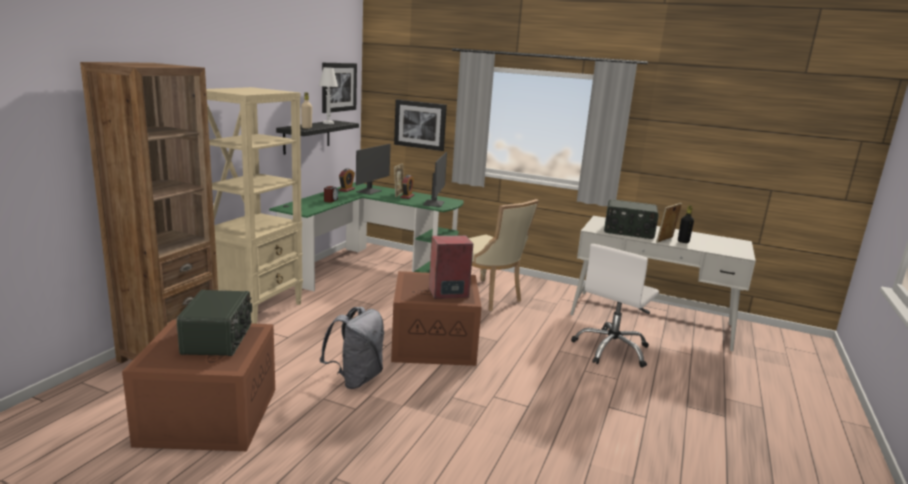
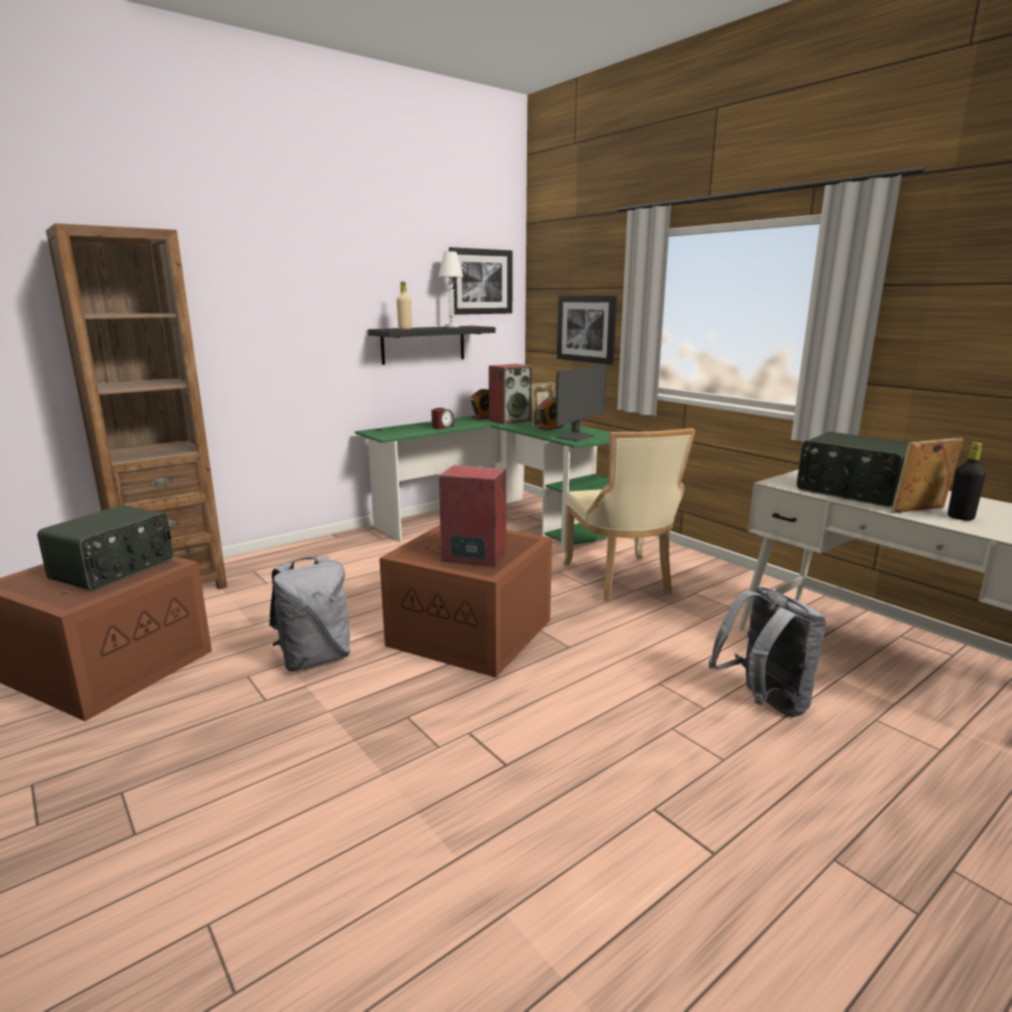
camera: 30 degrees right, 0 degrees up
(258, 310) = (313, 554): beige bookcase -> none
(369, 191) = (510, 420): monitor -> speaker
(612, 349) = (763, 703): white office chair -> grey backpack

